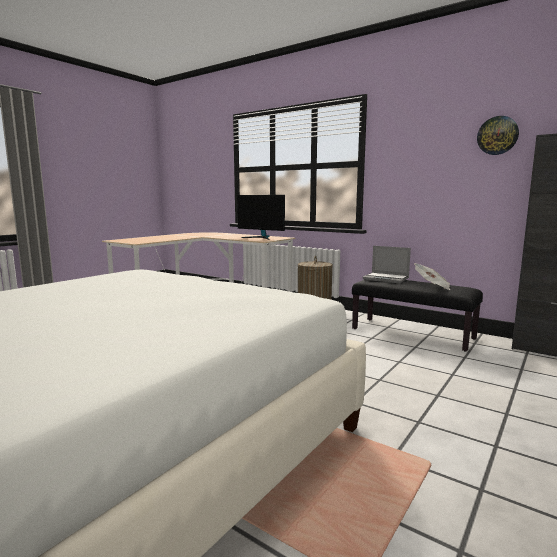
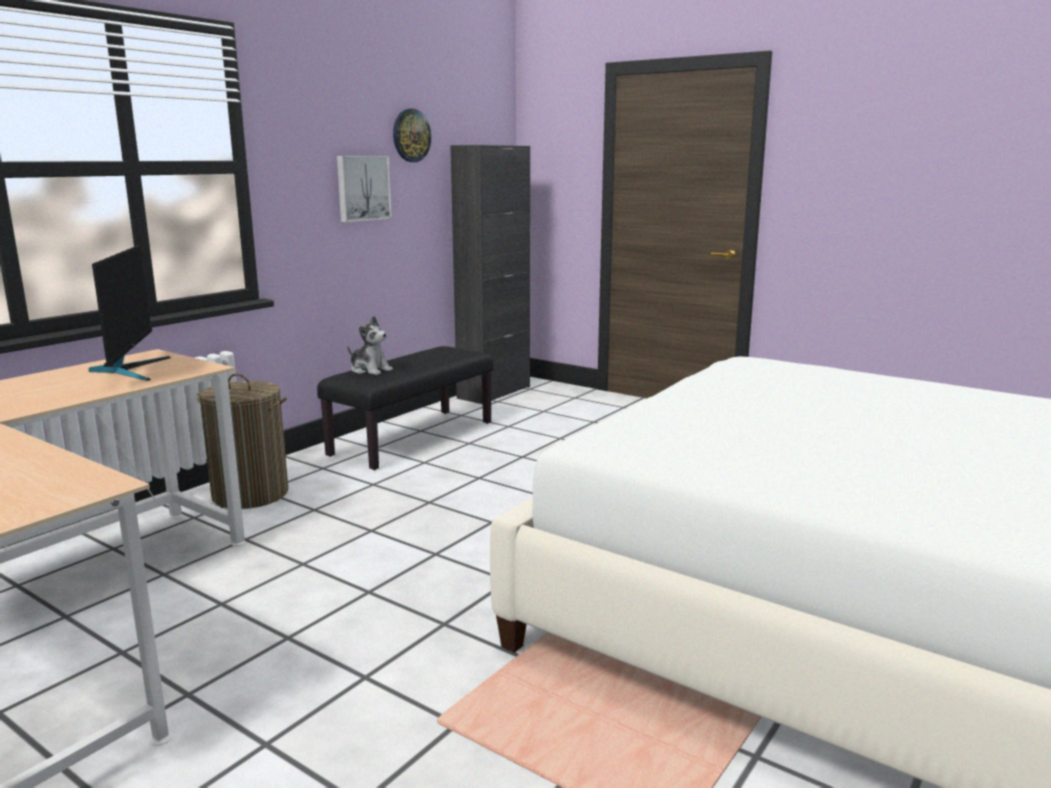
camera: 90 degrees left, 5 degrees up
(261, 237) = (130, 369): monitor -> monitor turned 45 degrees counterclockwise
(386, 279) = (370, 370): laptop -> plush toy
(432, 286) = (436, 357): newspaper -> none
(442, 173) = (362, 188): none -> picture

